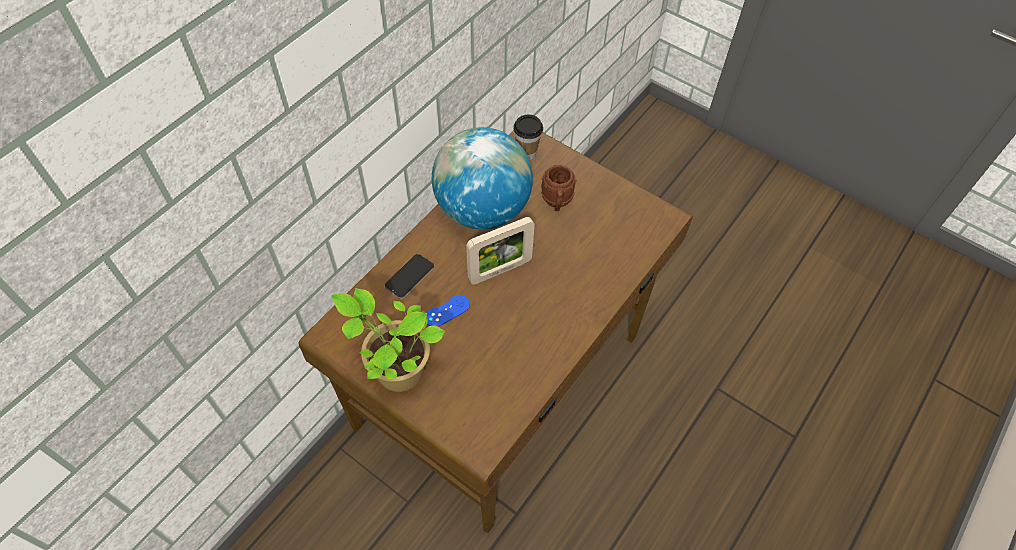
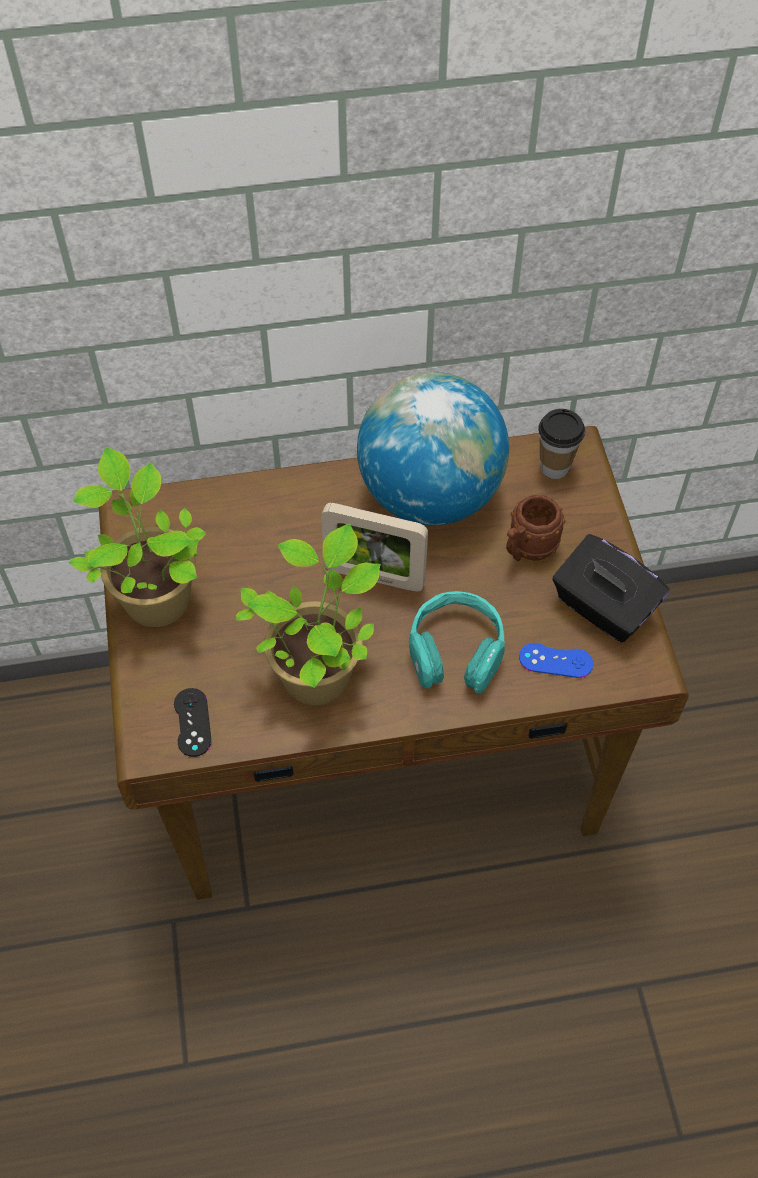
camera: 45 degrees right, 0 degrees up
(409, 277) = (272, 510): phone -> none
(447, 311) = (270, 576): blue game controller -> blue game controller (555, 660)
(490, 417) = (192, 722): none -> black game controller
(524, 338) = (318, 671): none -> potted plant
(577, 276) = (455, 651): none -> turquoise headphones
(619, 204) = (603, 608): none -> black tissue box

